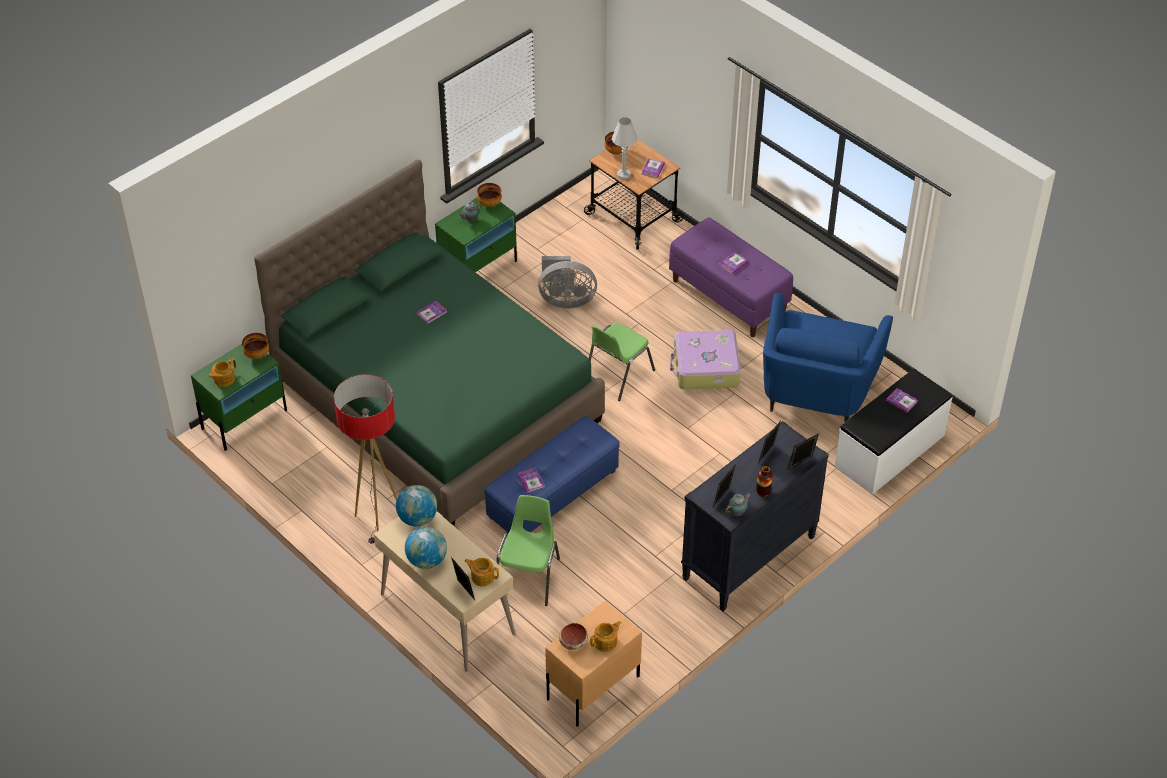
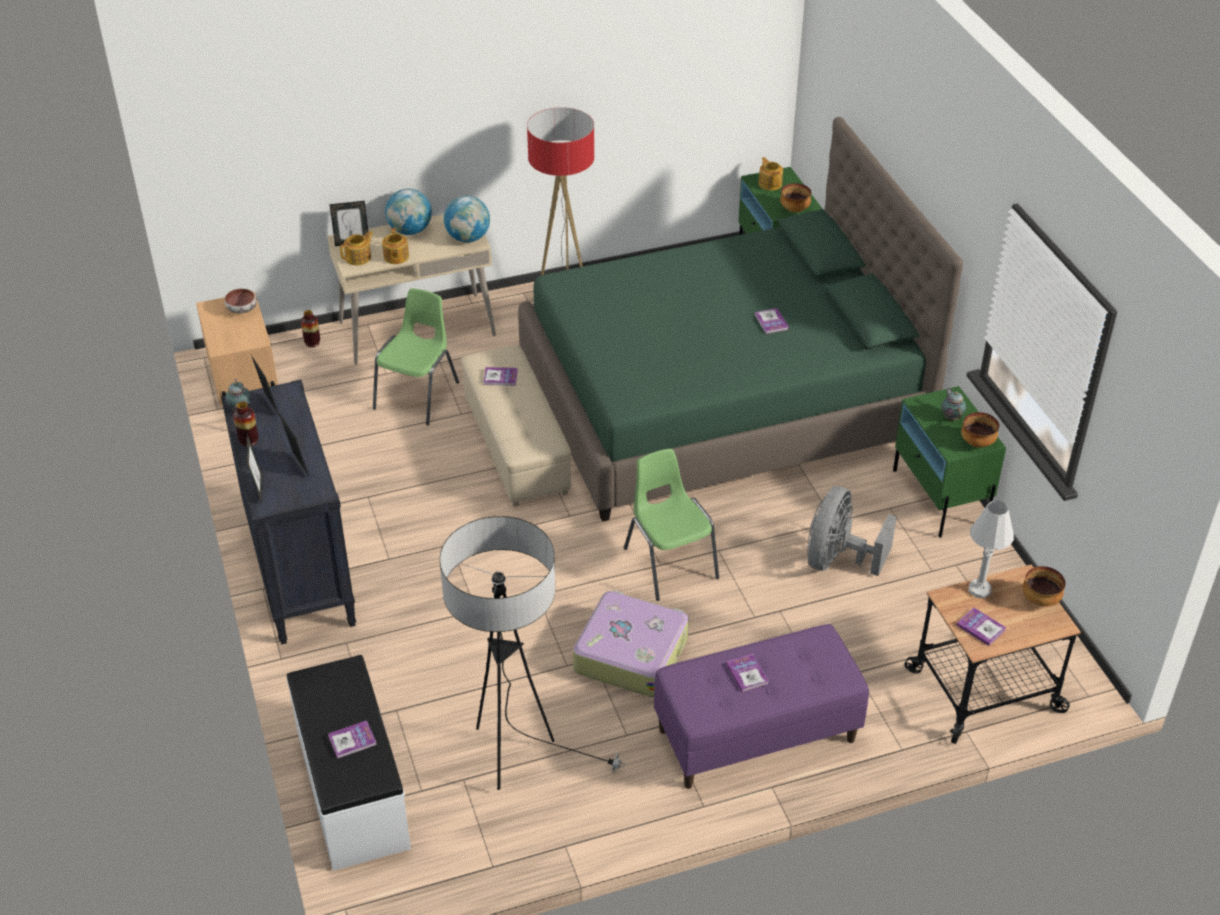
camera: 115 degrees right, 5 degrees down
(503, 678) = (312, 343): none -> vase
(529, 576) = (418, 395): green chair -> green chair turned 105 degrees counterclockwise
(552, 493) = (517, 446): blue ottoman -> beige ottoman
(606, 642) = (221, 330): teapot -> teapot (396, 257)
(816, 390) = (515, 757): blue armchair -> floor lamp

